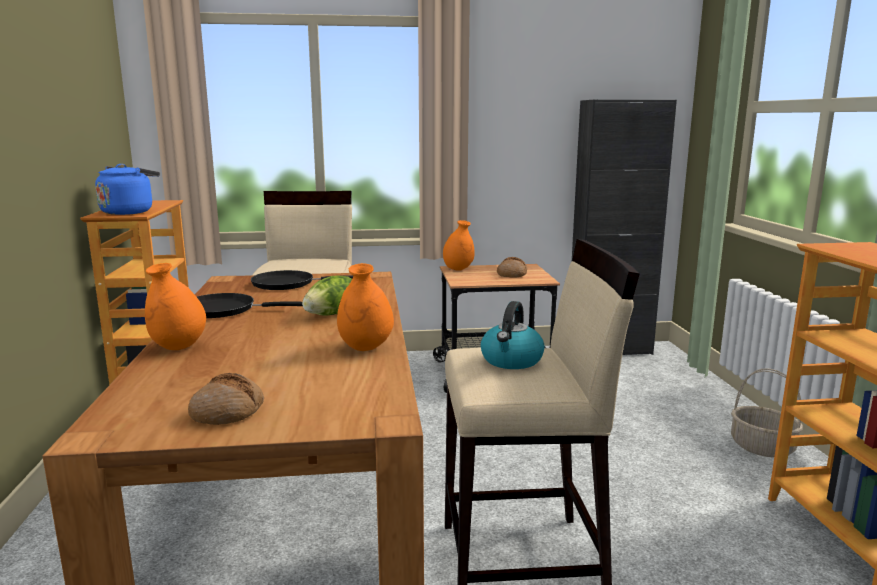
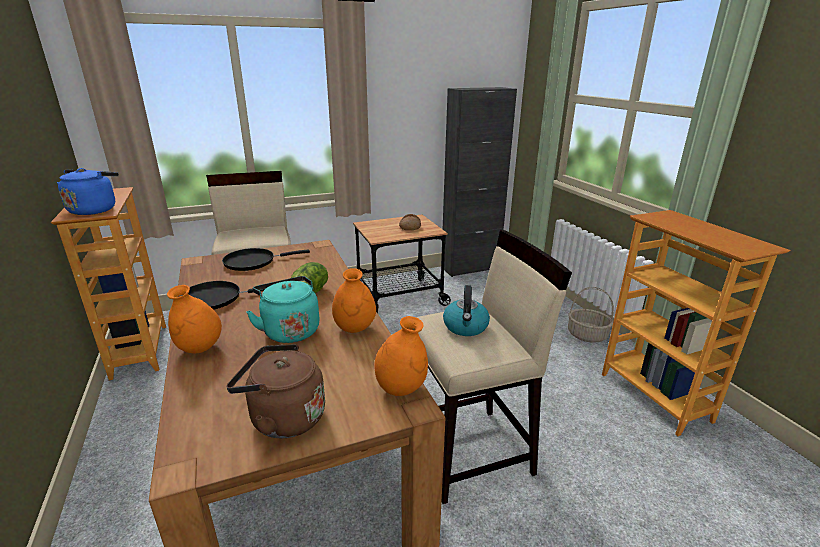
camera: 15 degrees left, 10 degrees up
(227, 411) = (283, 418): bread -> brown kettle
(288, 342) = (290, 330): none -> turquoise kettle
(458, 269) = (368, 224): orange vase -> orange vase (401, 388)

